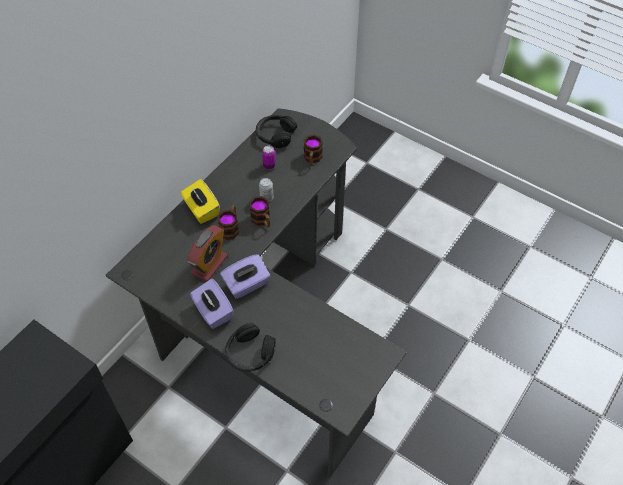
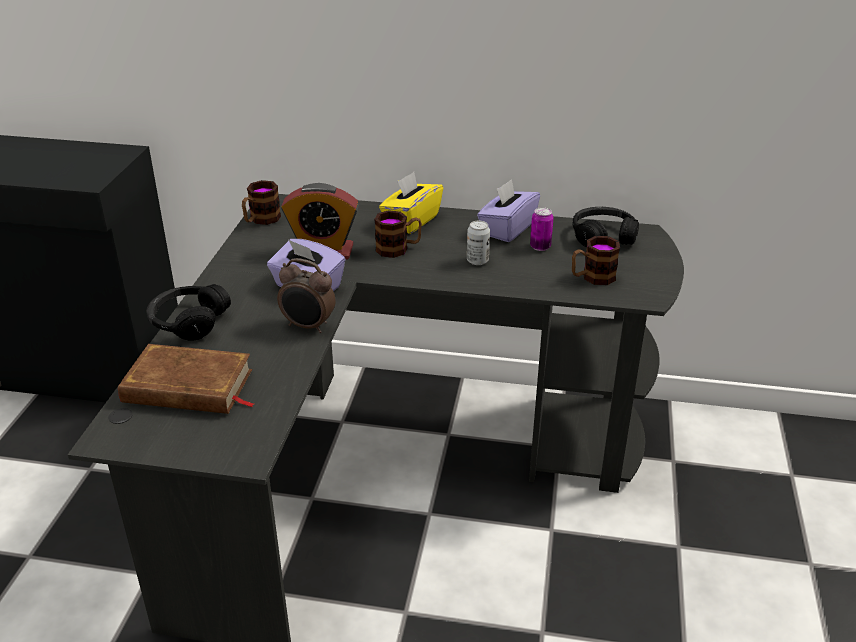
camera: 65 degrees right, 20 degrees down
(213, 312) = (245, 275): purple tissue box -> purple tissue box (507, 229)
(262, 221) = (432, 269): mug -> mug (261, 220)
(288, 296) = (308, 326): none -> alarm clock
(317, 367) = (188, 387): none -> brown book

